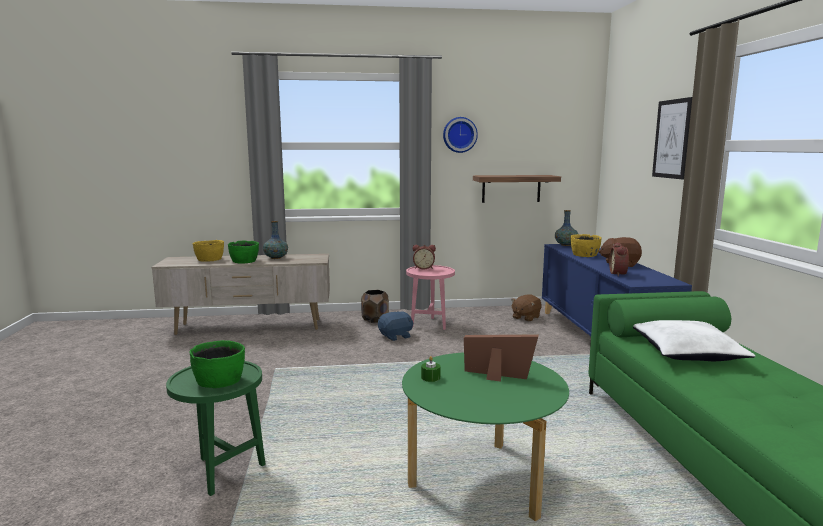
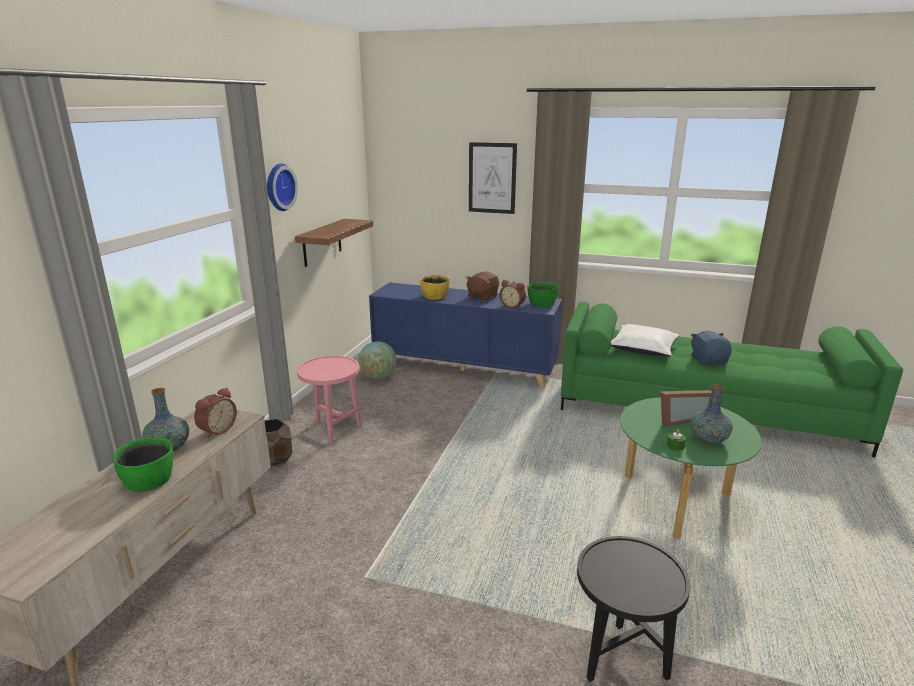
camera: 65 degrees left, 10 degrees up
(209, 259) = (74, 517): yellow bowl -> none
(220, 380) = (646, 569): green bowl -> green bowl (541, 303)
(222, 470) = (619, 663): green side table -> black side table
(396, 336) = (349, 460): blue plush toy -> blue plush toy (708, 360)
(424, 268) = (314, 368): alarm clock -> alarm clock (216, 430)
(498, 376) = (680, 419): picture frame -> picture frame turned 150 degrees counterclockwise
(525, 317) = (378, 377): brown plush toy -> globe
(566, 245) = (386, 290): vase -> vase (708, 439)

